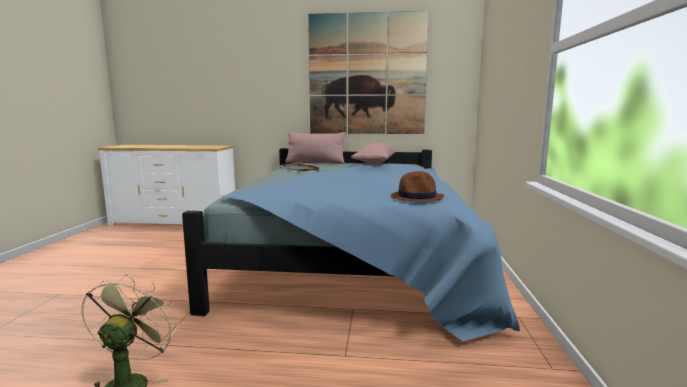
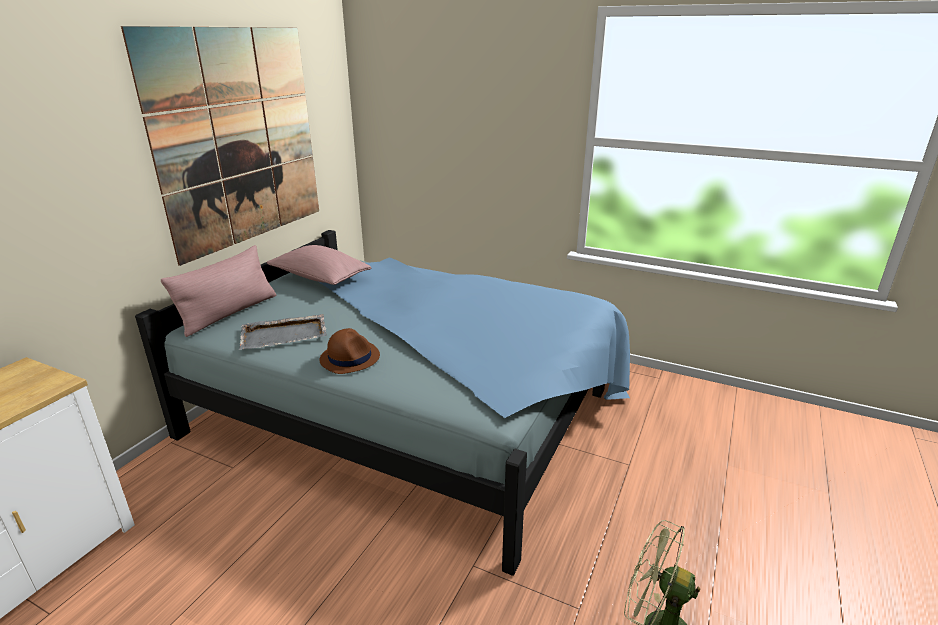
camera: 70 degrees left, 15 degrees up
(417, 197) = (573, 307): brown hat -> brown hat (350, 358)

